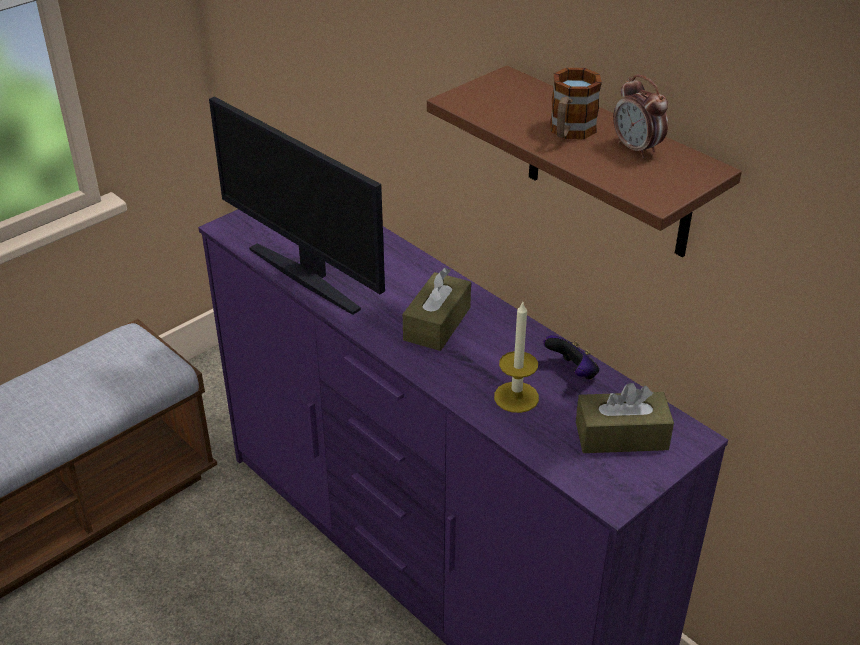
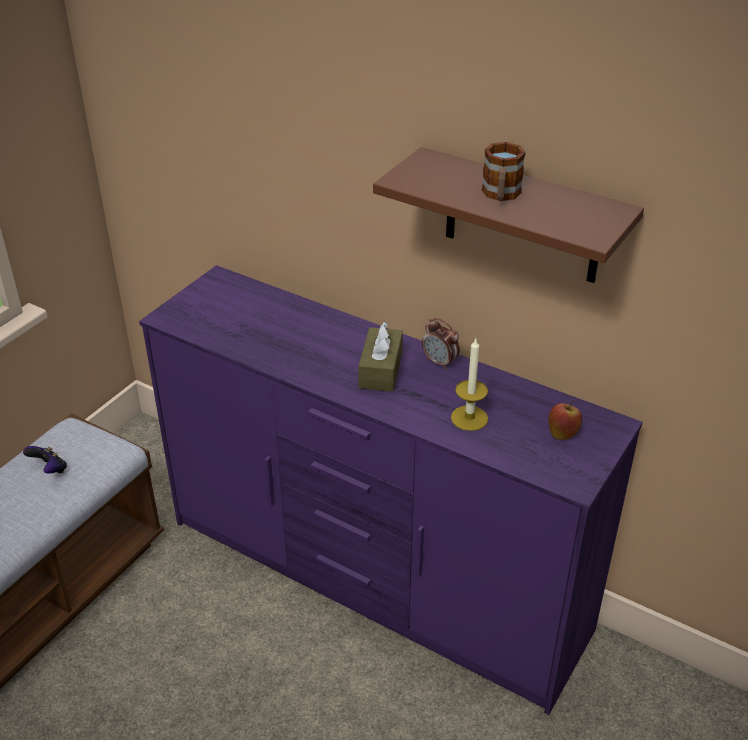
camera: 15 degrees left, 0 degrees up
(307, 276) = (254, 348): monitor -> none
(572, 372) = (505, 390): game controller -> game controller (50, 470)
(621, 436) = (562, 433): brown tissue box -> apple
(637, 149) = (559, 202): alarm clock -> alarm clock (440, 362)

